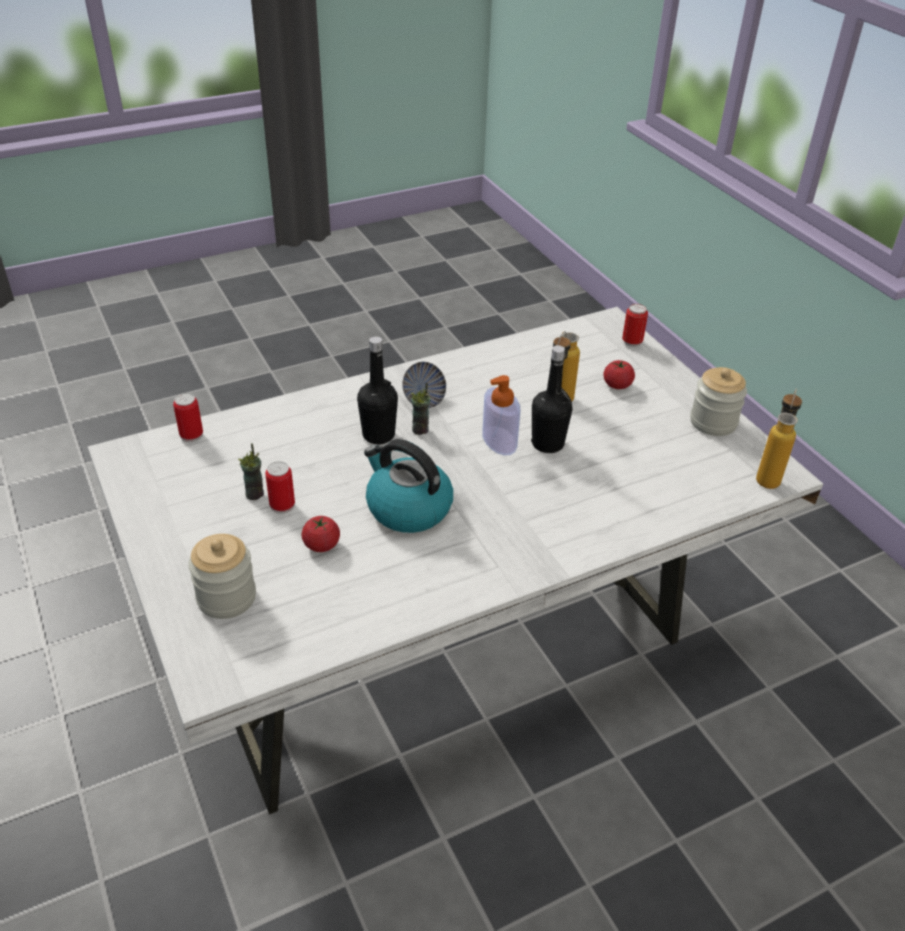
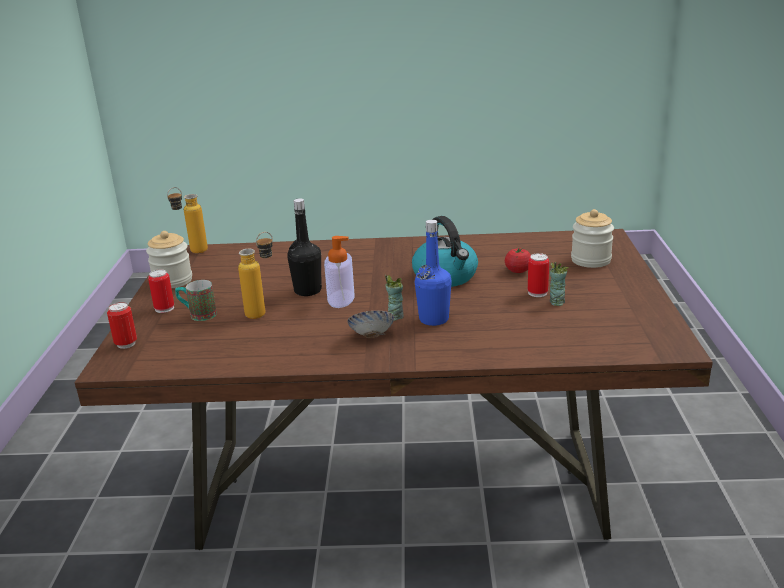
camera: 150 degrees left, 15 degrees down
(191, 435) = (605, 350): can -> can (164, 308)
(378, 435) = (434, 319): black bottle -> blue bottle
(444, 654) = (404, 487): white dining table -> brown dining table
(617, 385) = (197, 315): tomato -> mug

